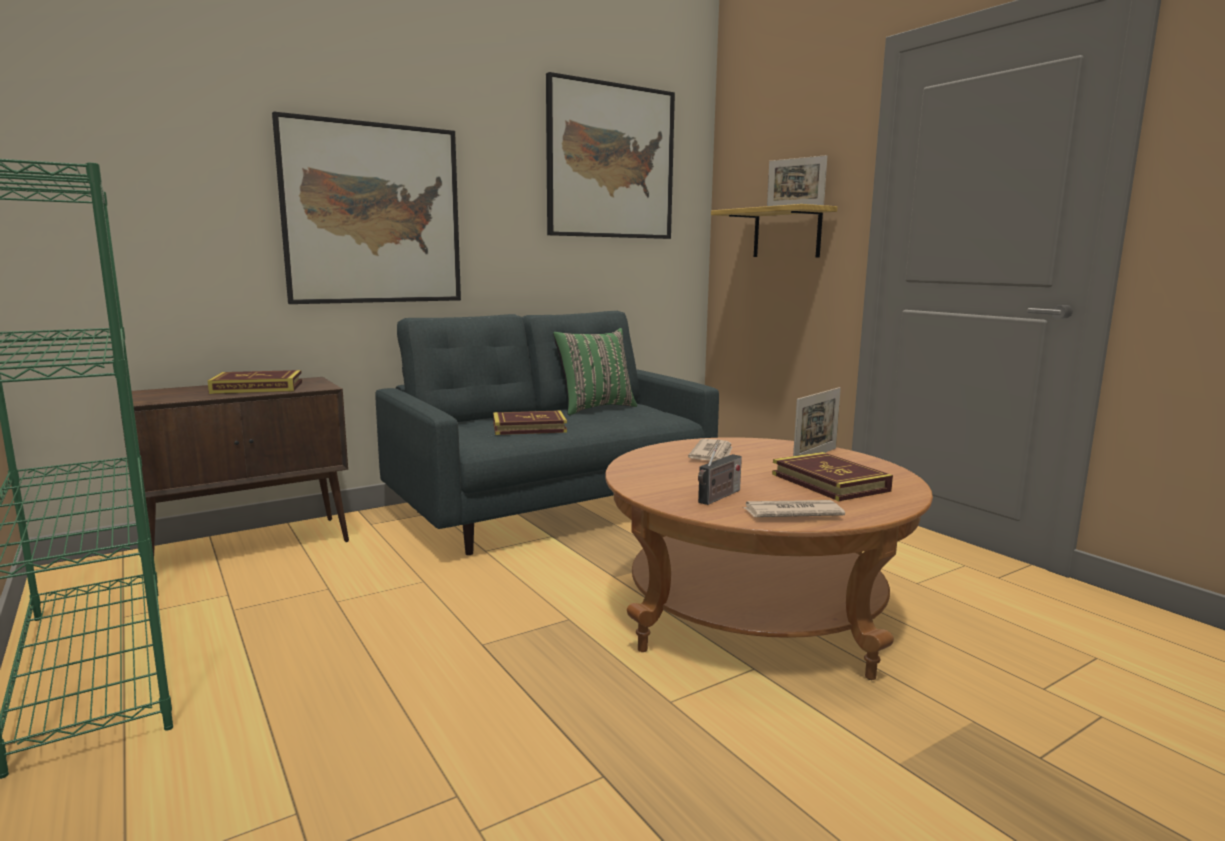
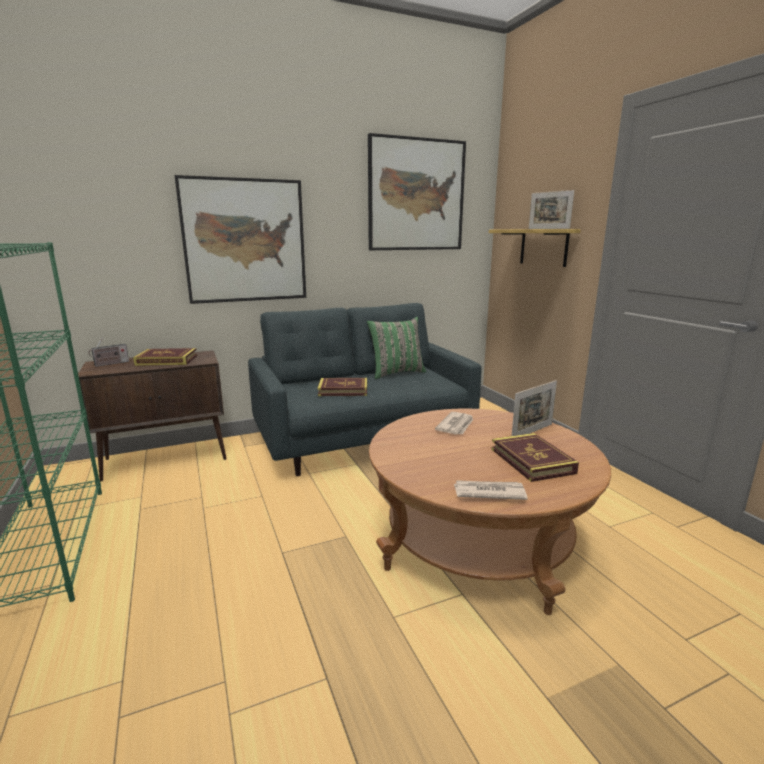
camera: 10 degrees right, 5 degrees up
(718, 497) = (441, 471): radio -> radio (110, 364)

